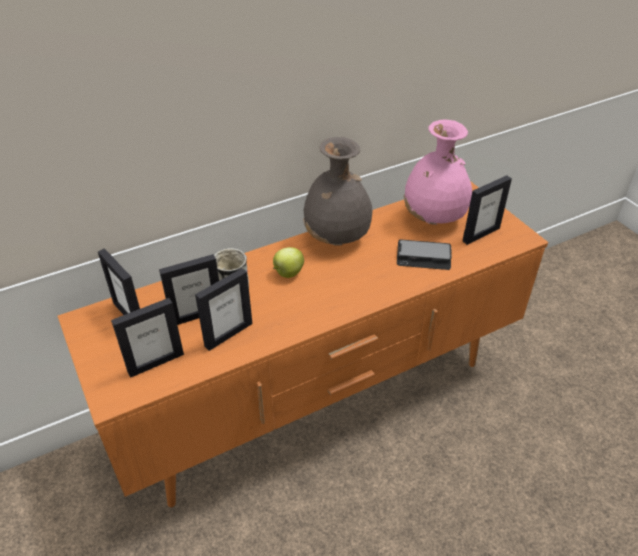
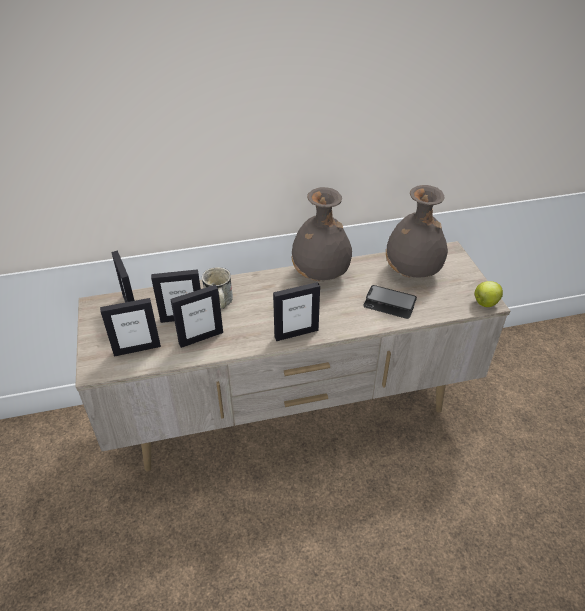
camera: 15 degrees right, 0 degrees up
(288, 273) = (268, 297): apple -> apple (485, 303)
(318, 402) = (292, 414): orange tv stand -> beige tv stand
(434, 219) = (412, 272): pink vase -> grey vase
(481, 234) = (449, 293): picture frame -> picture frame (296, 333)

